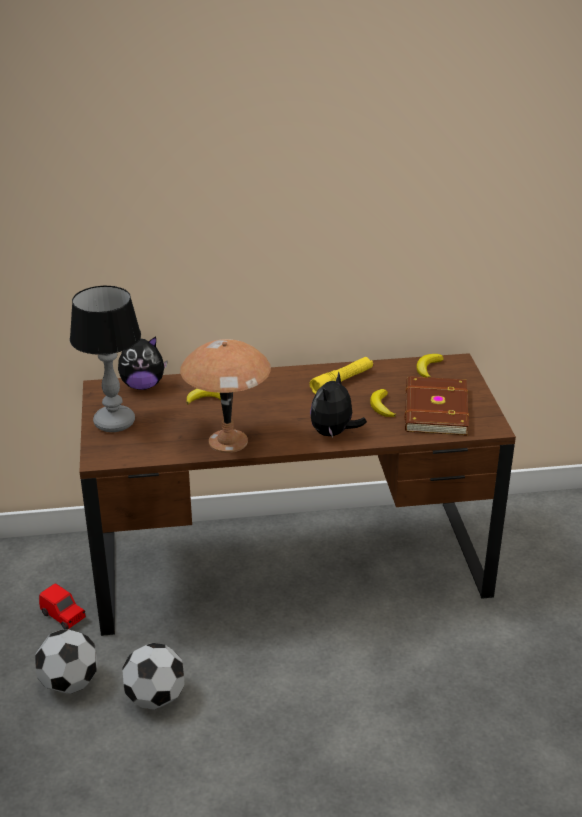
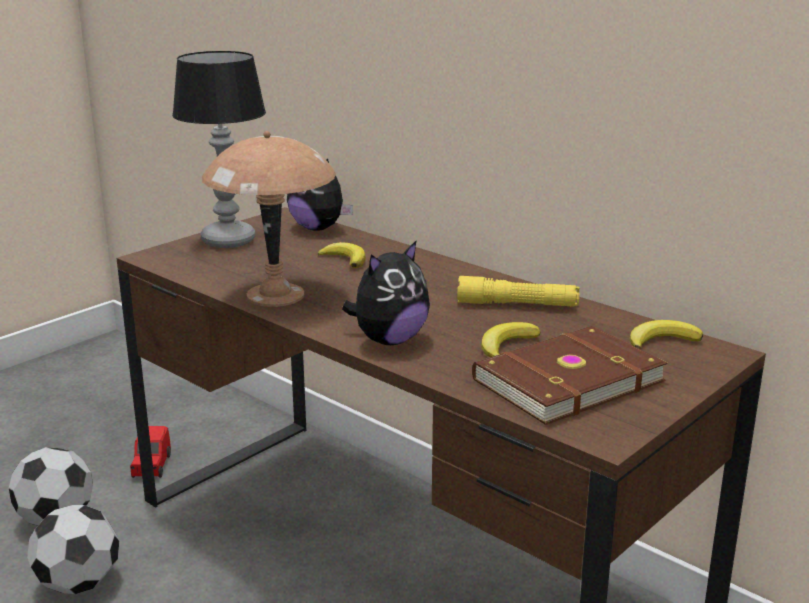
camera: 50 degrees right, 10 degrees down
(333, 433) = (389, 340): plush toy -> plush toy turned 150 degrees clockwise

